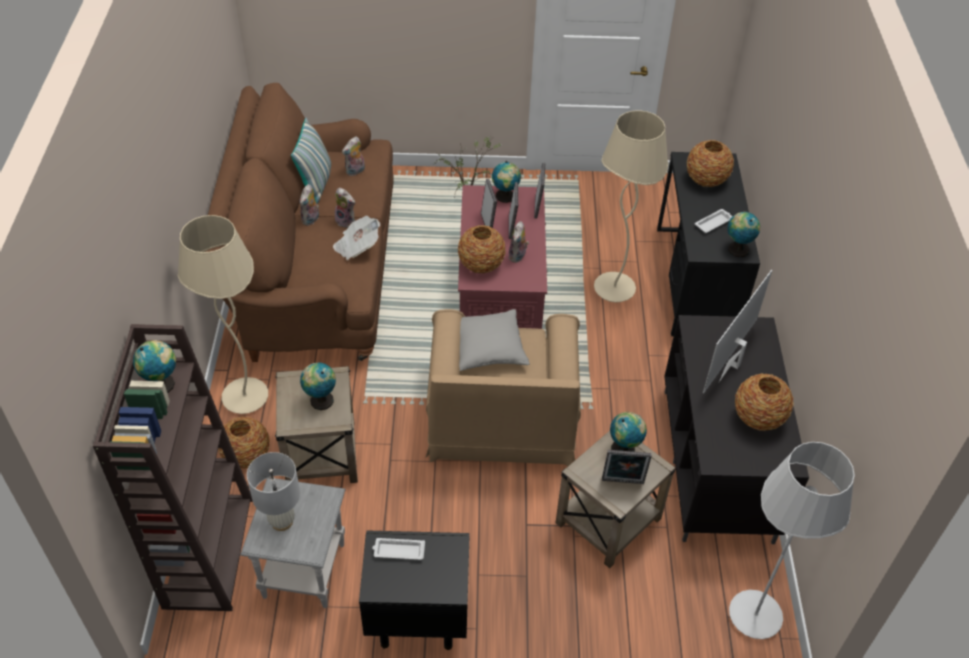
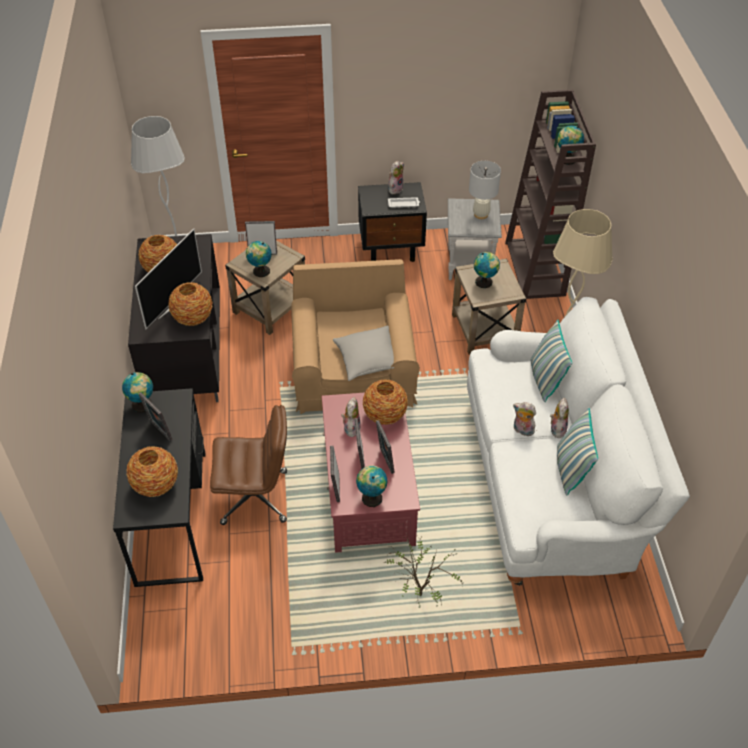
camera: 175 degrees right, 0 degrees up
(247, 455) = (538, 324): vase -> vase (193, 318)
(301, 264) = (545, 380): none -> pillow
(313, 273) = (553, 482): brown sofa -> white sofa
(355, 171) = (535, 487): plush toy -> plush toy (395, 189)
(357, 247) = (501, 399): newspaper -> none
(614, 289) = (255, 497): beige floor lamp -> brown office chair
(714, 223) = (159, 431): white tray -> picture frame

